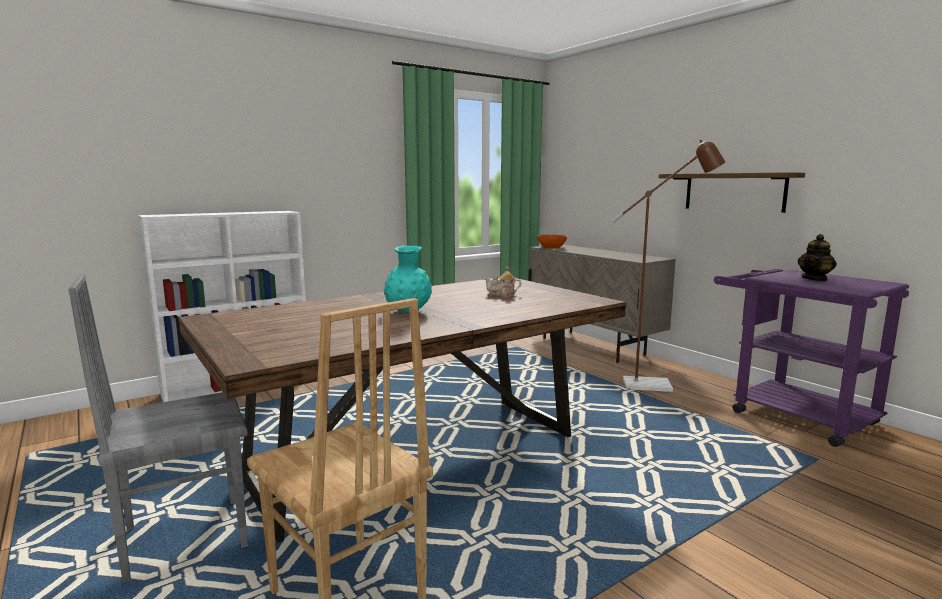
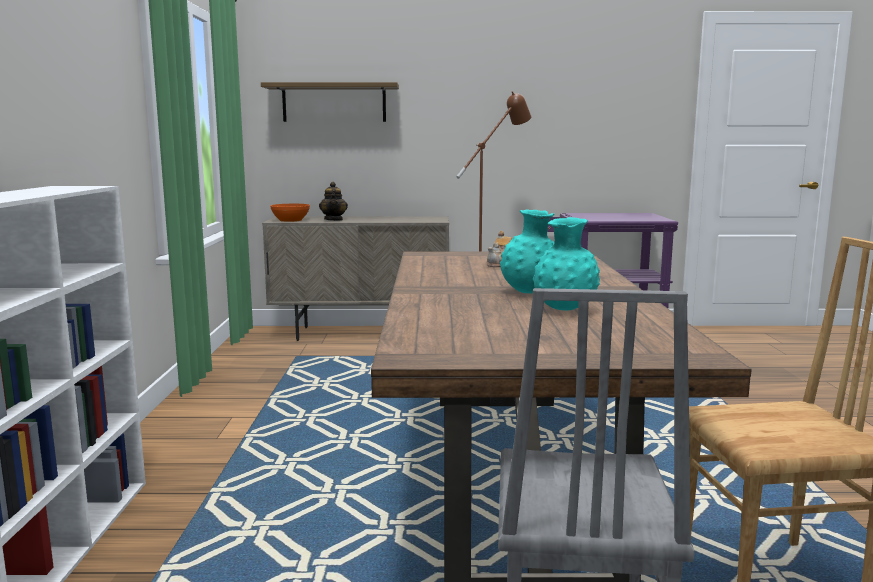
camera: 55 degrees left, 0 degrees up
(361, 323) = (565, 310): none -> turquoise vase
(734, 192) = (503, 144): shelf -> shelf (334, 103)
(815, 279) = (611, 216): teapot -> teapot (334, 220)

